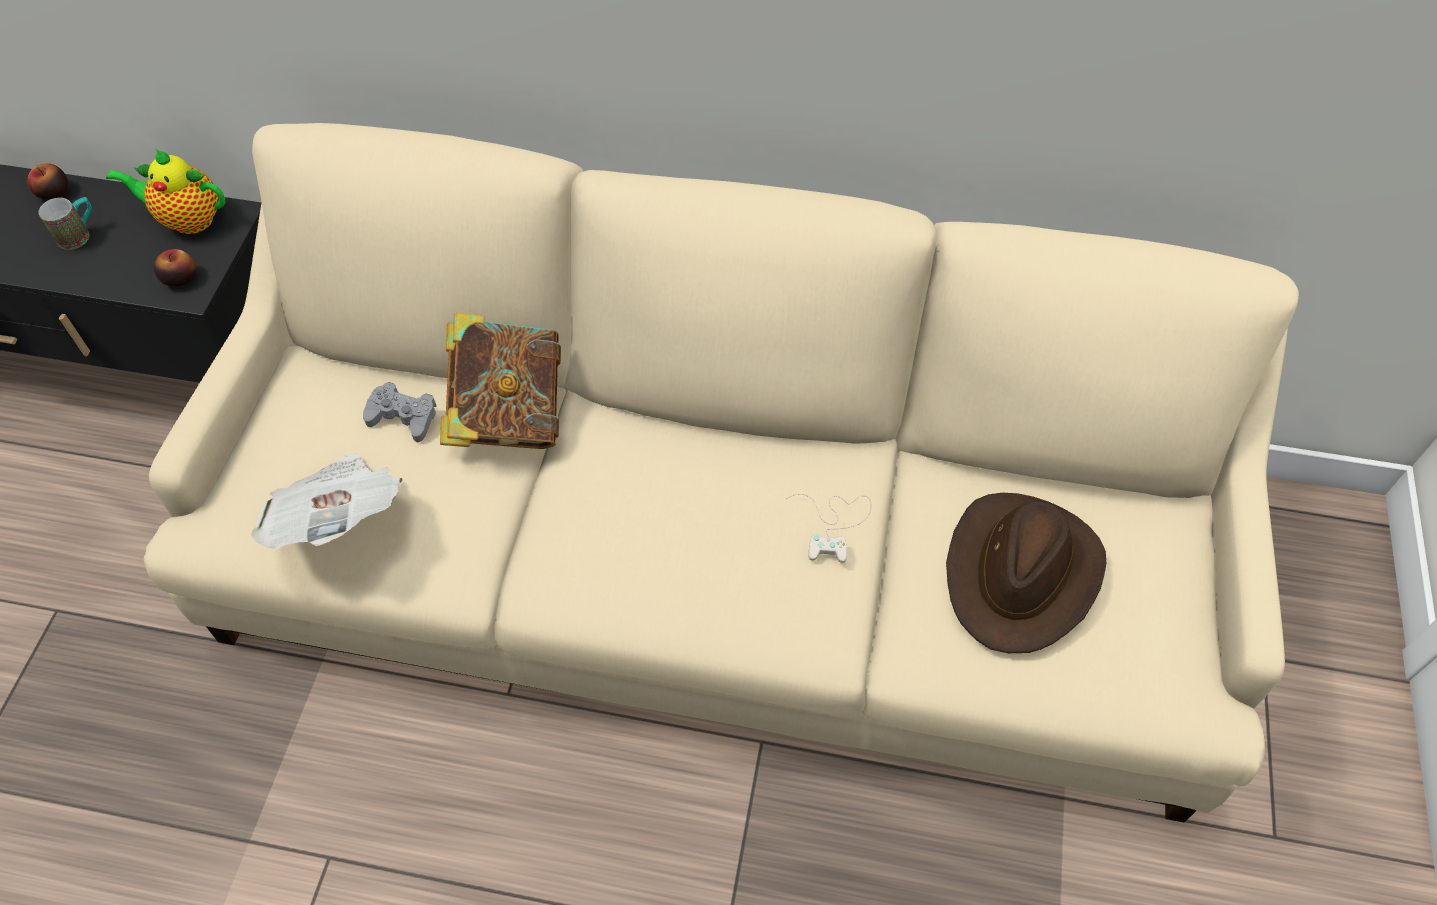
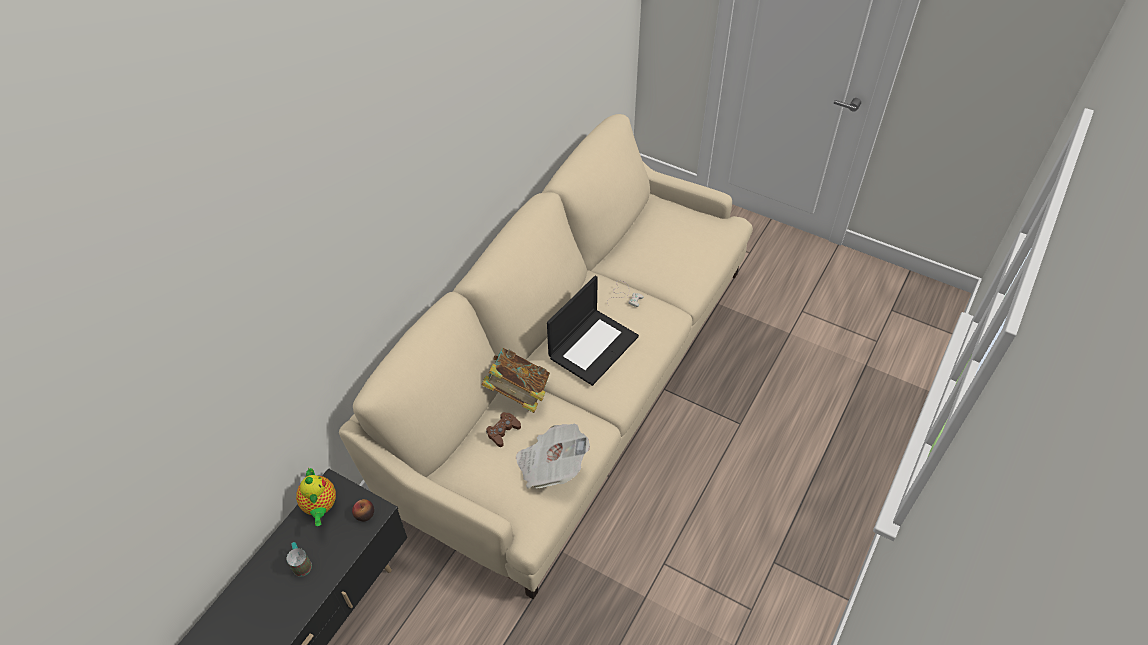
camera: 70 degrees left, 5 degrees down
(54, 192) = (255, 576): apple -> none
(187, 219) = (320, 506): teapot -> teapot turned 45 degrees counterclockwise
(403, 417) = (503, 431): grey game controller -> brown game controller
(662, 504) = (593, 346): none -> laptop
(1021, 574) = (666, 250): brown hat -> none

